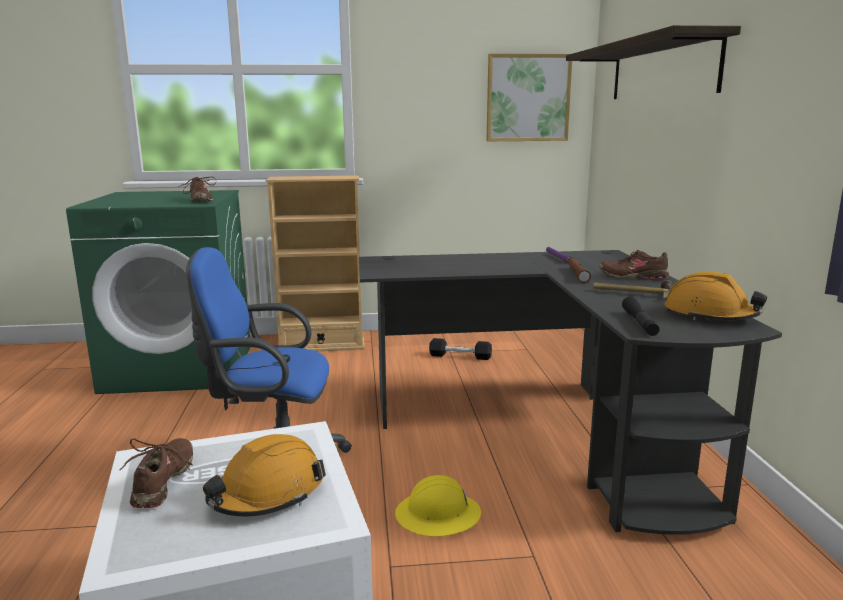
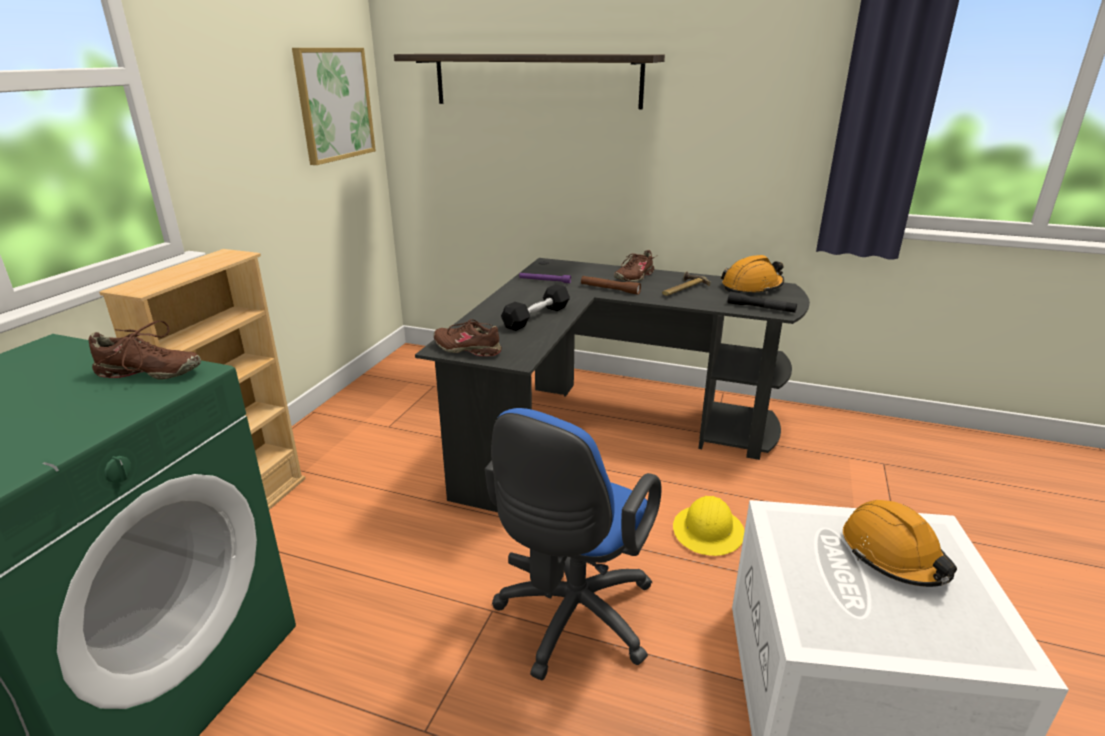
camera: 65 degrees left, 10 degrees up
(164, 481) = (867, 621): brown shoe -> brown shoe (467, 349)
(460, 356) = (407, 424): black dumbbell -> black dumbbell (536, 317)

